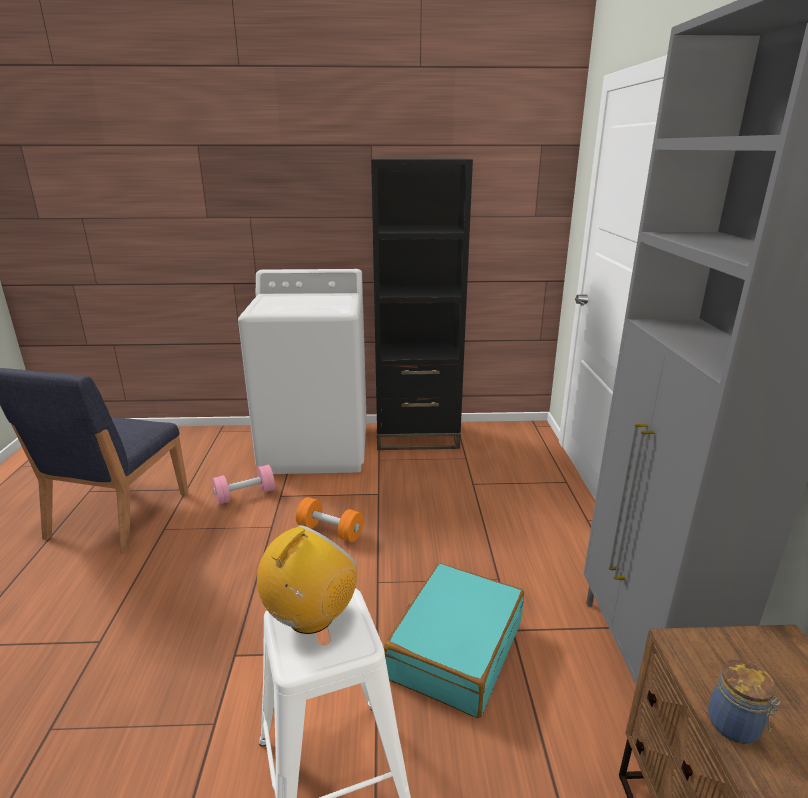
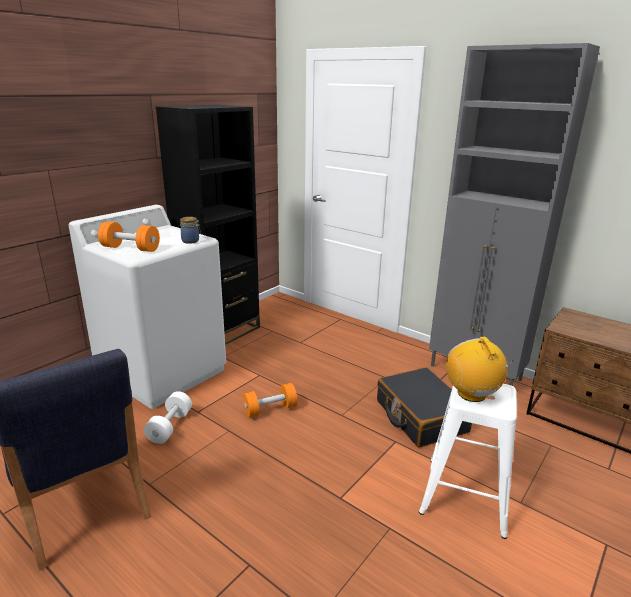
camera: 50 degrees left, 0 degrees up
(245, 495) = (170, 426): pink dumbbell -> white dumbbell
(271, 304) = (130, 248): none -> orange dumbbell
(455, 649) = (420, 416): turquoise suitcase -> black suitcase
(735, 726) = (602, 339): jar -> jar (191, 241)

